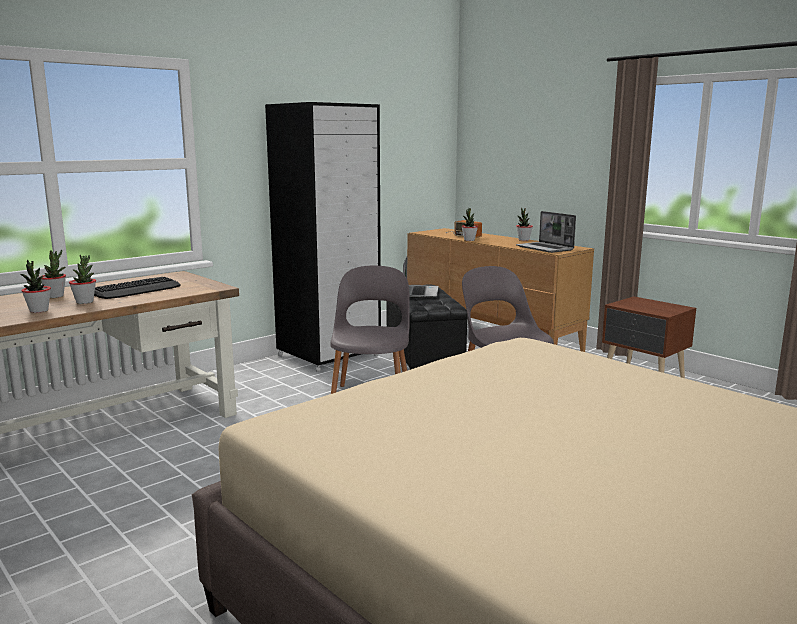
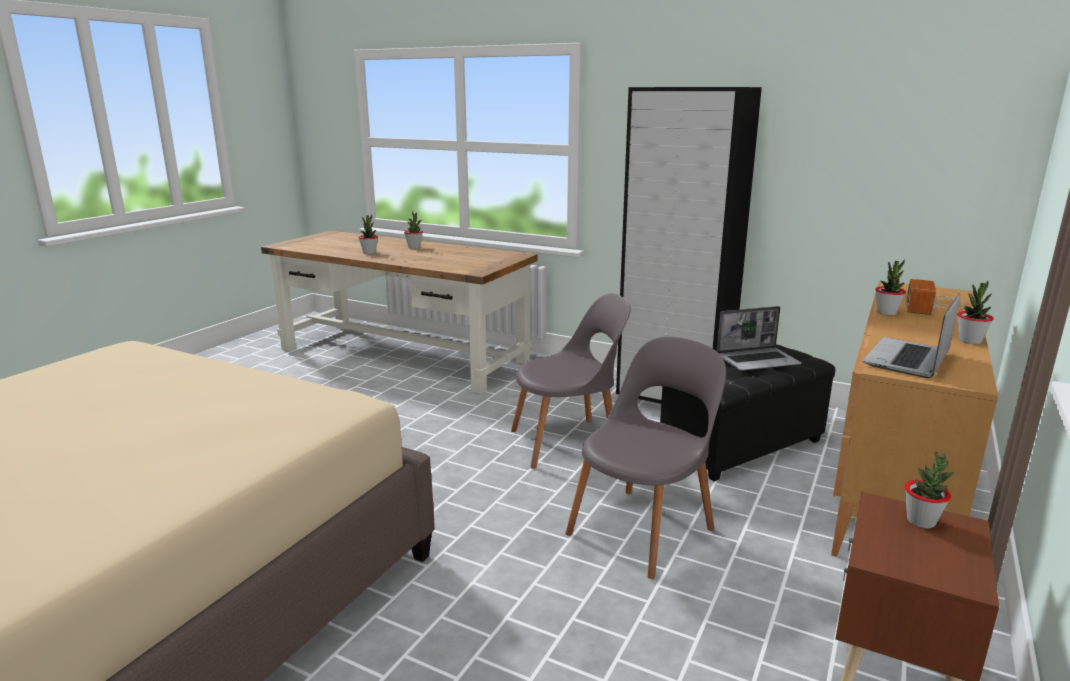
camera: 70 degrees right, 5 degrees up
(85, 302) = (401, 255): potted plant -> potted plant (921, 521)
(137, 289) = (450, 257): keyboard -> none

